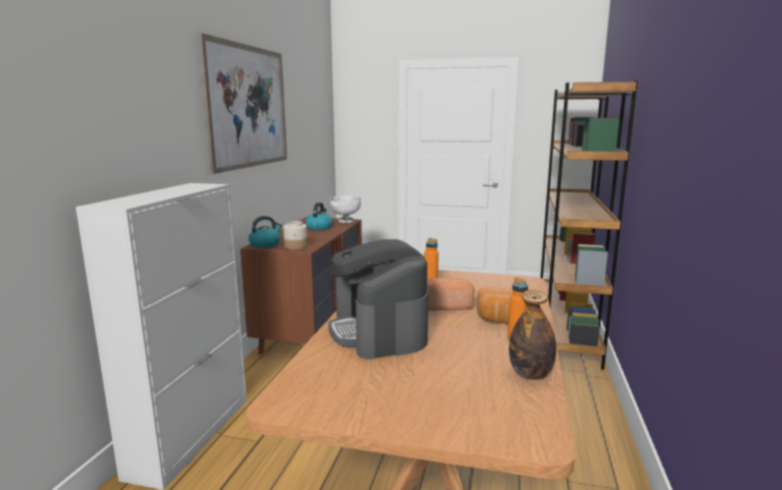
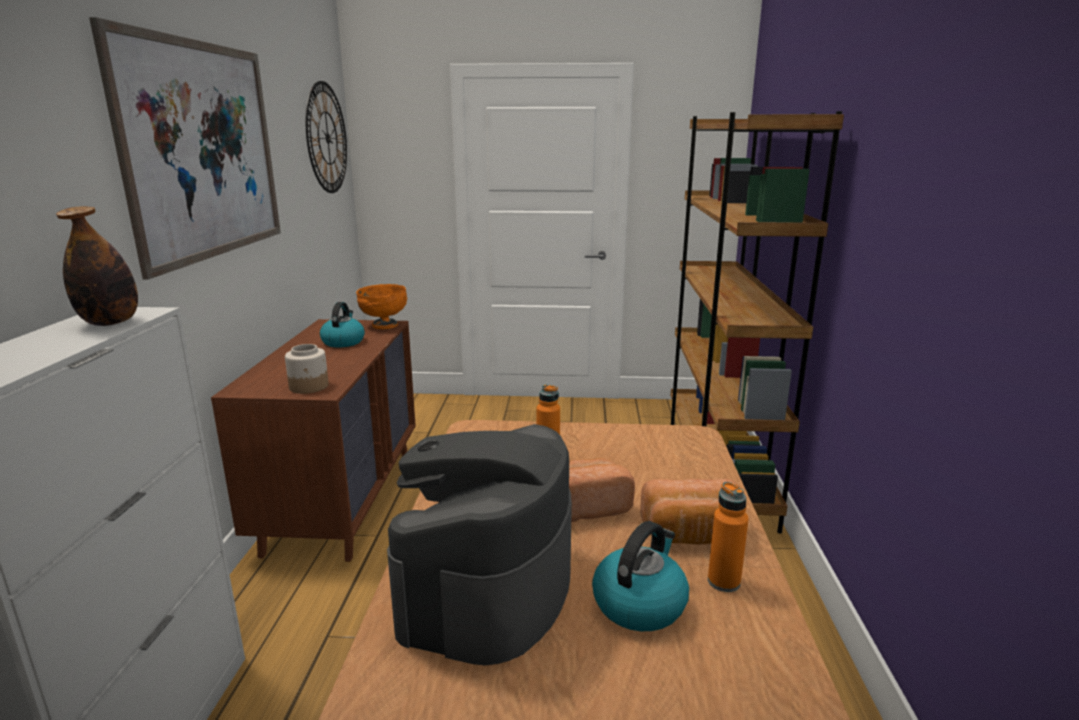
camera: 10 degrees left, 5 degrees up
(265, 245) = (256, 386): kettle -> kettle (639, 603)
(319, 106) = (327, 138): none -> wall clock
(345, 221) = (384, 325): white bowl -> orange bowl
(379, 331) = (486, 587): coffee machine -> coffee machine turned 45 degrees clockwise
(530, 374) = (776, 674): bottle -> bottle (110, 323)

